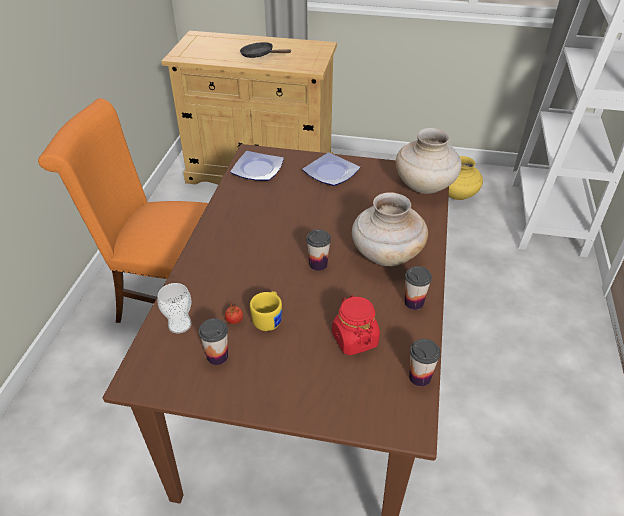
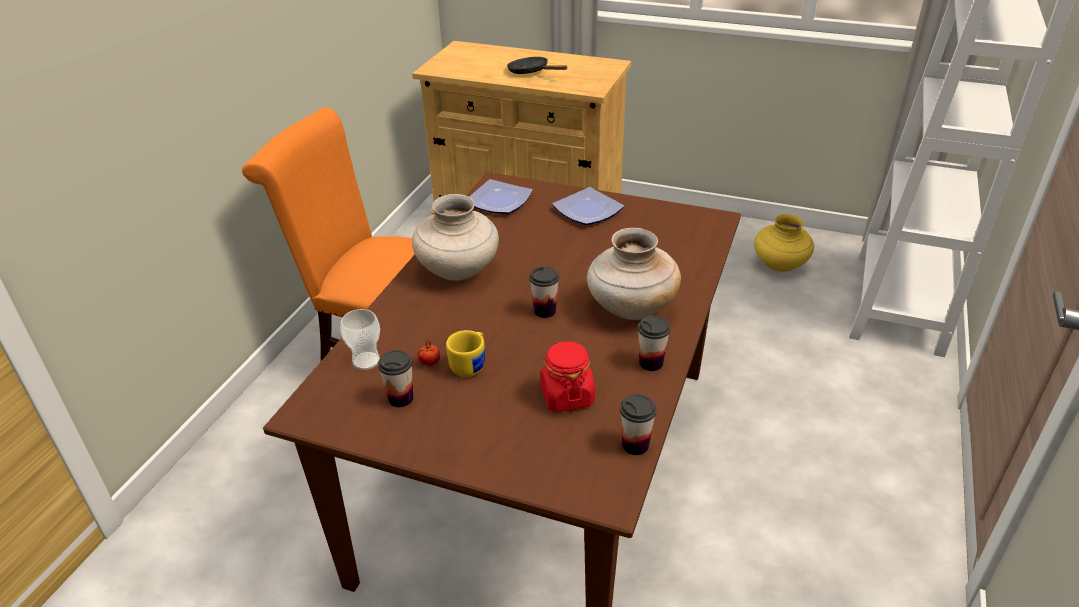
camera: 10 degrees right, 5 degrees down
(425, 186) = (701, 234): beige vase -> beige vase (458, 271)

